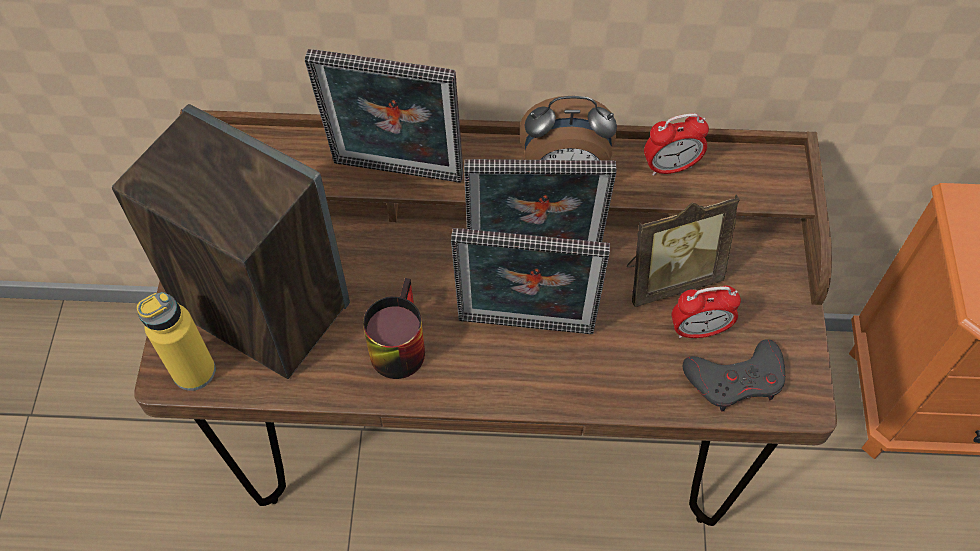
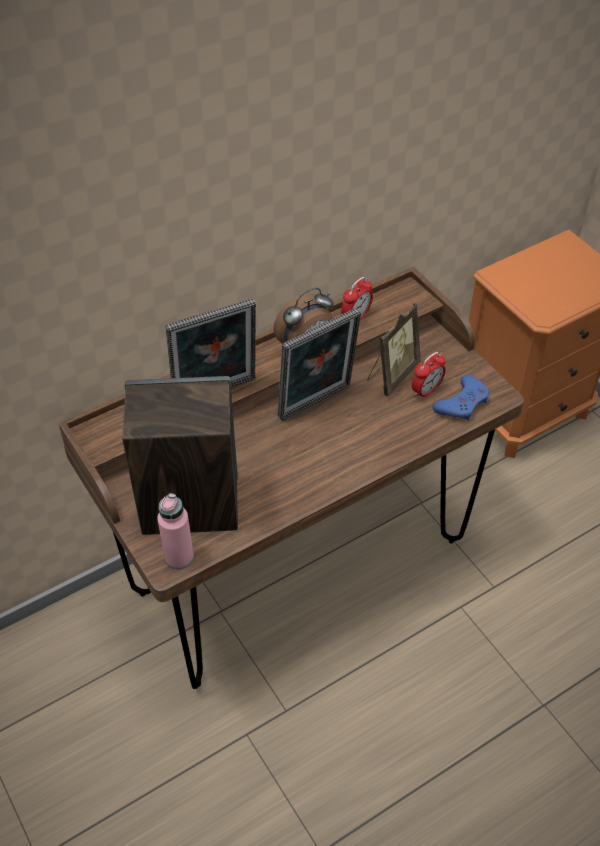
camera: 35 degrees left, 10 degrees down
(194, 371) = (179, 557): yellow bottle -> pink bottle
(395, 343) = (279, 481): mug -> none
(525, 330) = (341, 437): picture frame -> none
(736, 379) = (462, 403): grey game controller -> blue game controller

